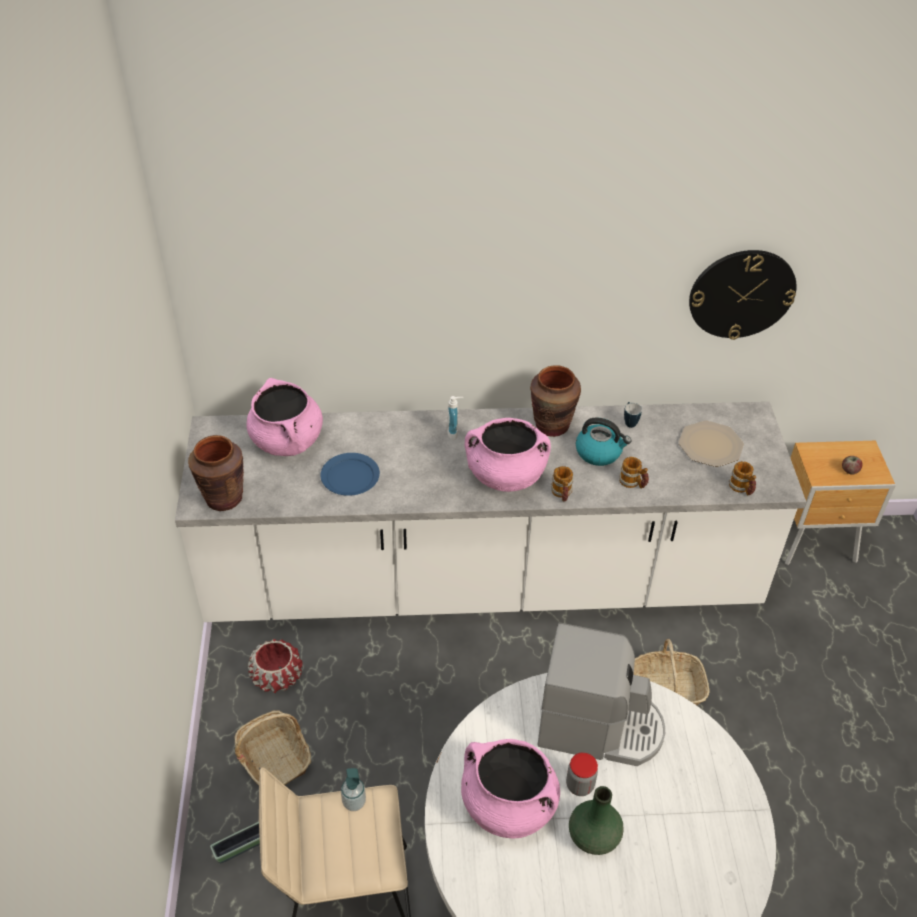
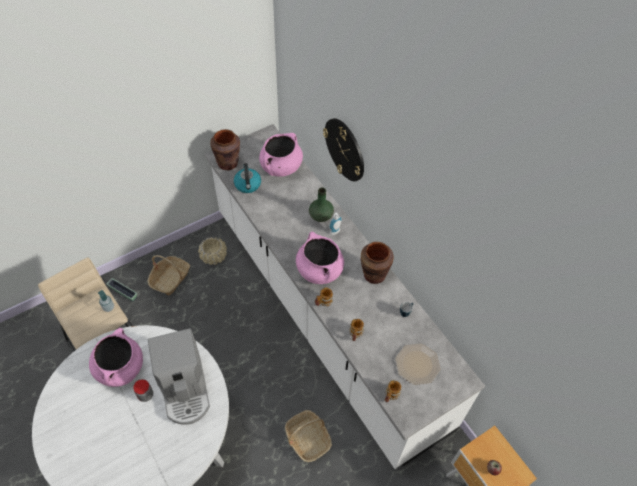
camera: 60 degrees right, 10 degrees up
(277, 676) = (214, 256): red planter -> beige planter
(349, 476) = (274, 203): blue plate -> none
(594, 836) = (119, 414): green vase -> green vase (321, 216)
(599, 452) = (368, 307): kettle -> kettle (248, 185)
(741, 293) = (486, 307): wall clock -> wall clock (345, 149)

